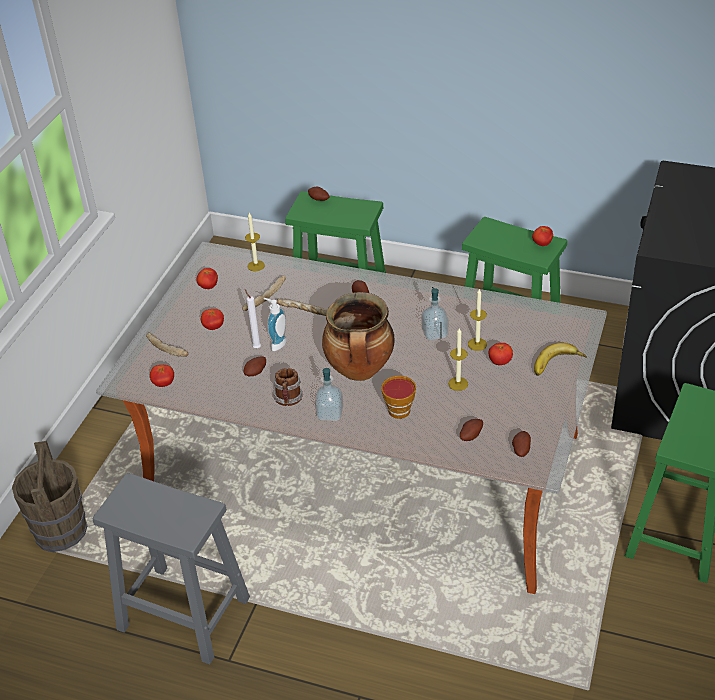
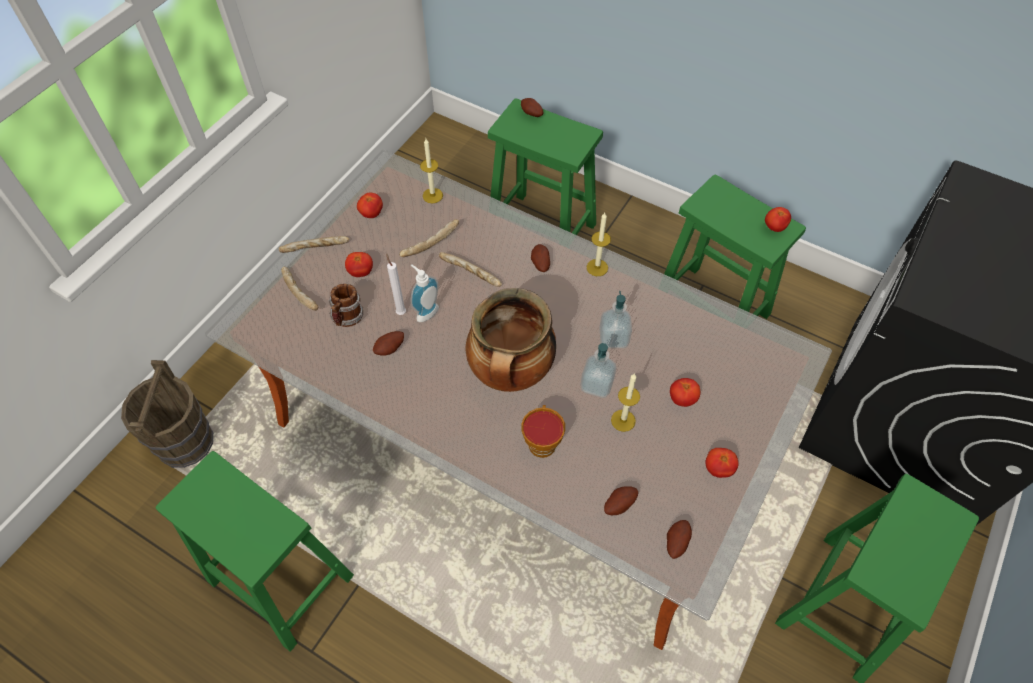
camera: 10 degrees right, 15 degrees up
(164, 383) = (282, 341): tomato -> tomato (718, 468)
(170, 318) = (316, 249): none -> bread
(182, 613) = (279, 577): grey stool -> green stool
(289, 400) = (416, 399): mug -> mug (347, 318)
(330, 413) = (459, 430): soap dispenser -> soap dispenser (596, 385)
(477, 344) = (661, 365): candle -> candle (597, 267)
(558, 365) = (752, 420): banana -> none

